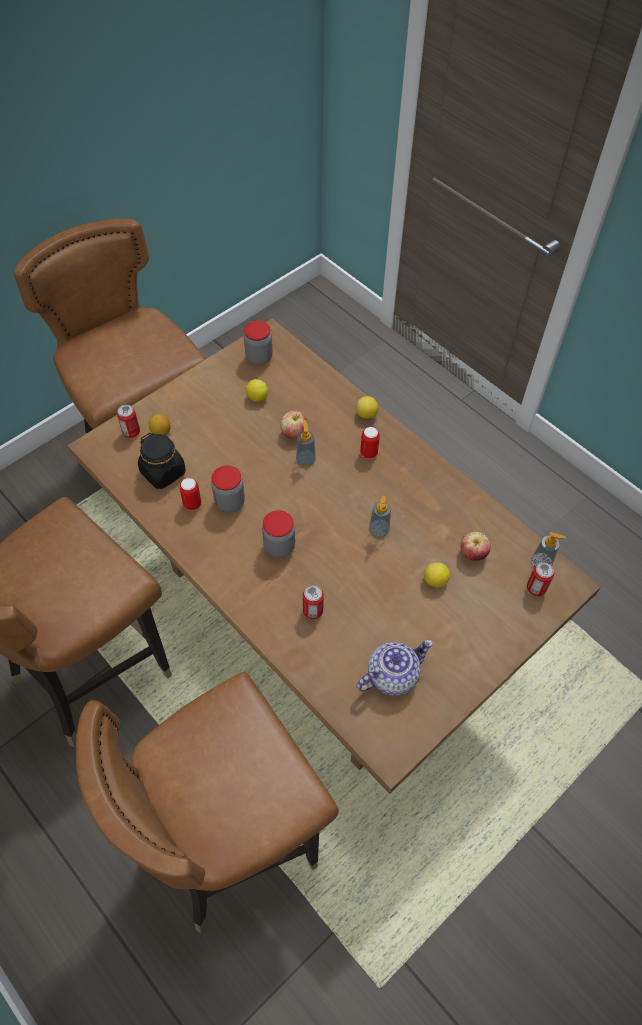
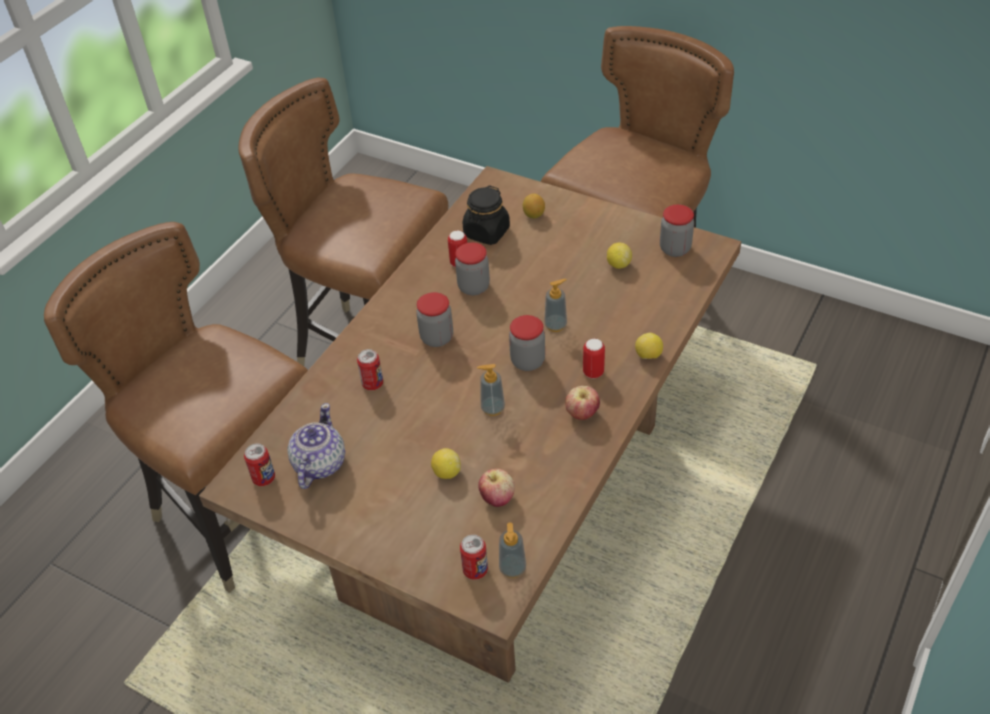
camera: 75 degrees right, 10 degrees down
(131, 432) = (523, 197): can -> can (264, 478)
(293, 433) = (586, 306): apple -> apple (582, 414)
(337, 491) = (527, 361): none -> jar
(391, 676) = (319, 464): teapot -> teapot turned 120 degrees counterclockwise

